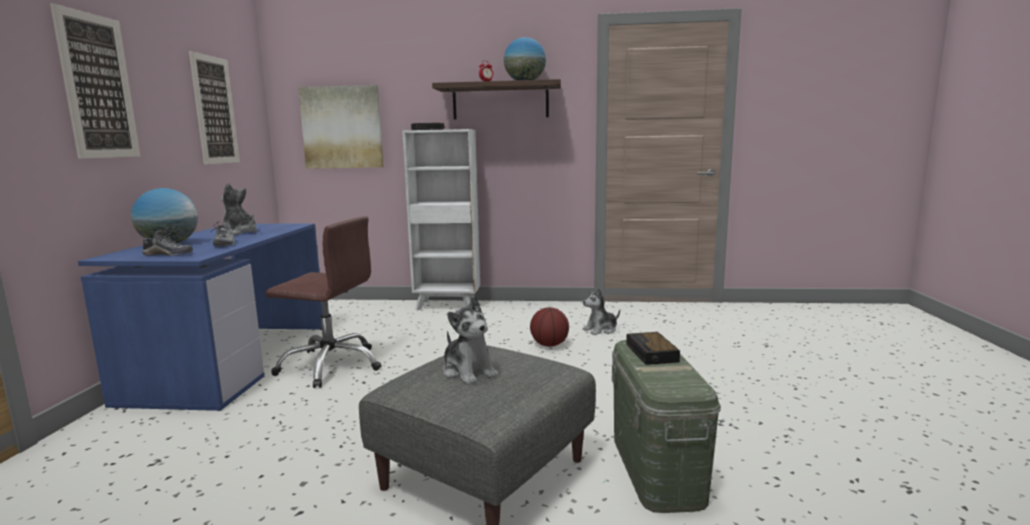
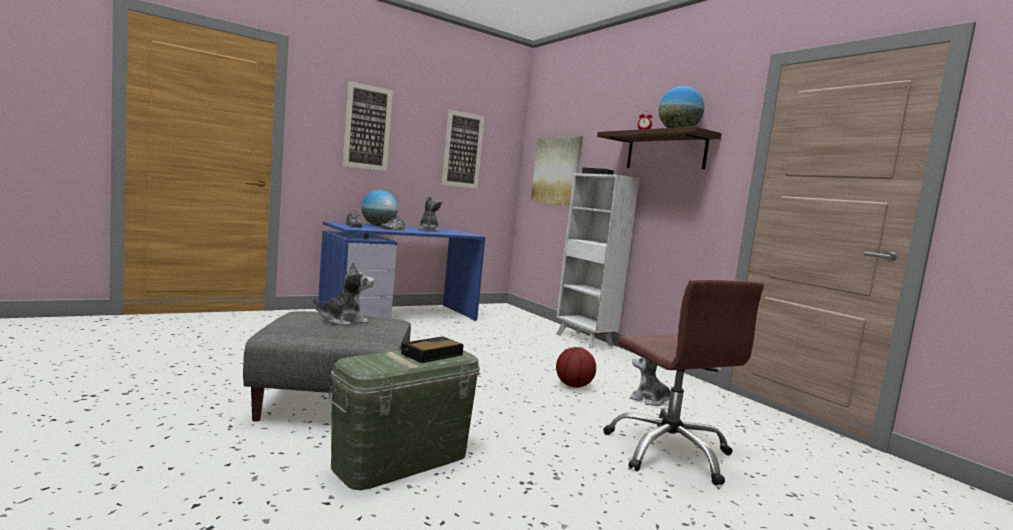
camera: 50 degrees right, 5 degrees down
(331, 365) = (427, 335): brown office chair -> brown office chair (669, 452)
(468, 371) = (344, 321): plush toy -> plush toy turned 135 degrees counterclockwise

